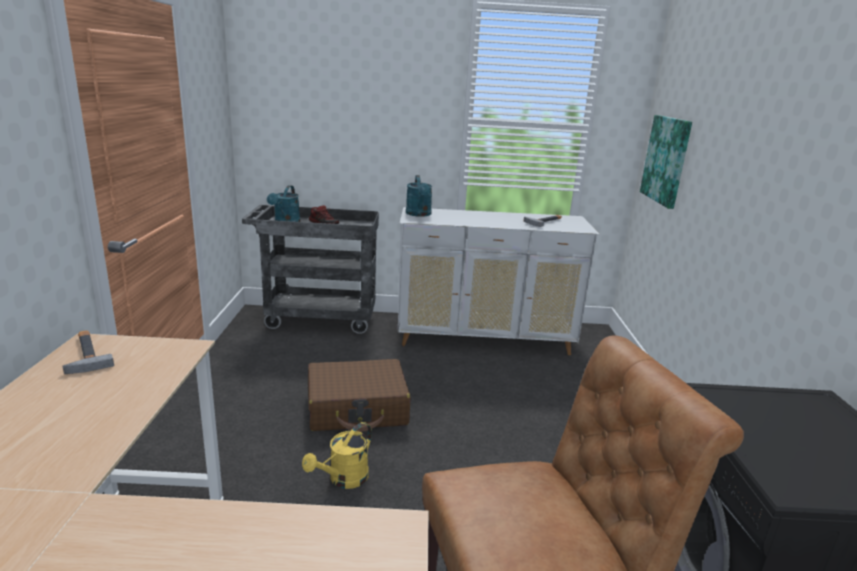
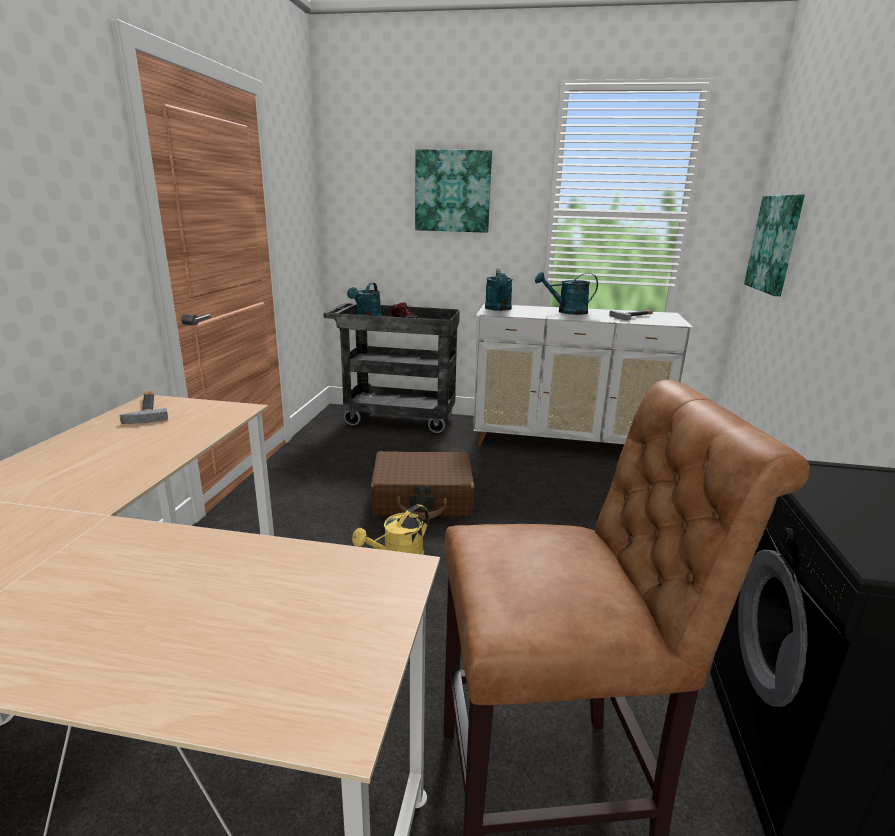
camera: 10 degrees right, 0 degrees up
(370, 97) = (453, 191): none -> picture
(484, 217) = (567, 312): none -> turquoise watering can

